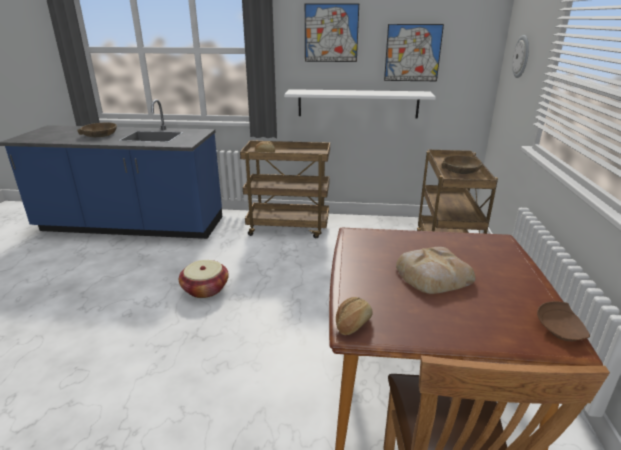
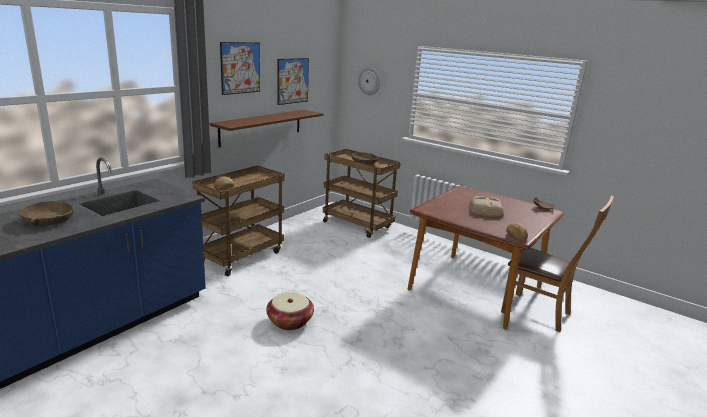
camera: 60 degrees left, 5 degrees down
(358, 103) = (261, 127): white shelf -> brown shelf

